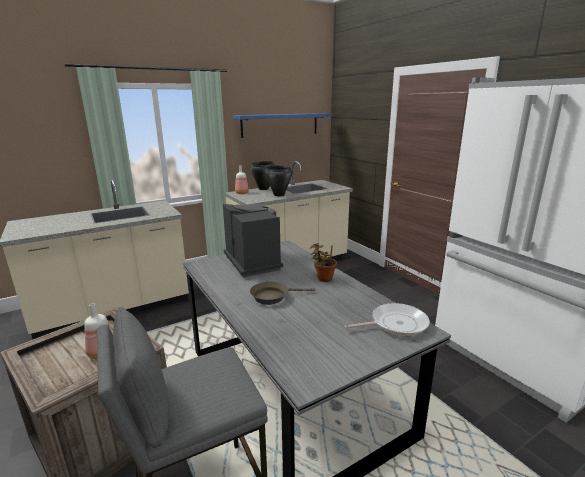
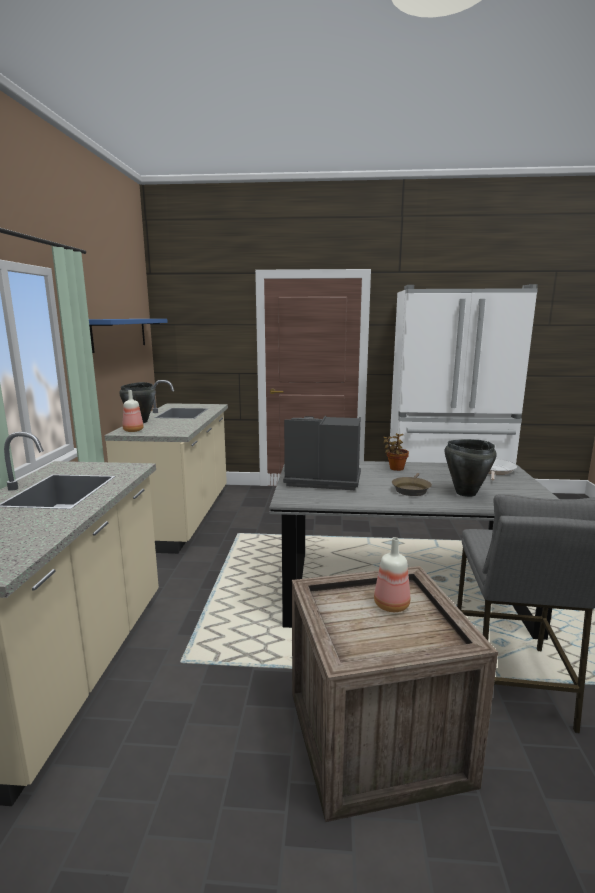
camera: 55 degrees left, 5 degrees down
(279, 195) = (184, 422): black cooking pot -> black cooking pot (465, 493)

